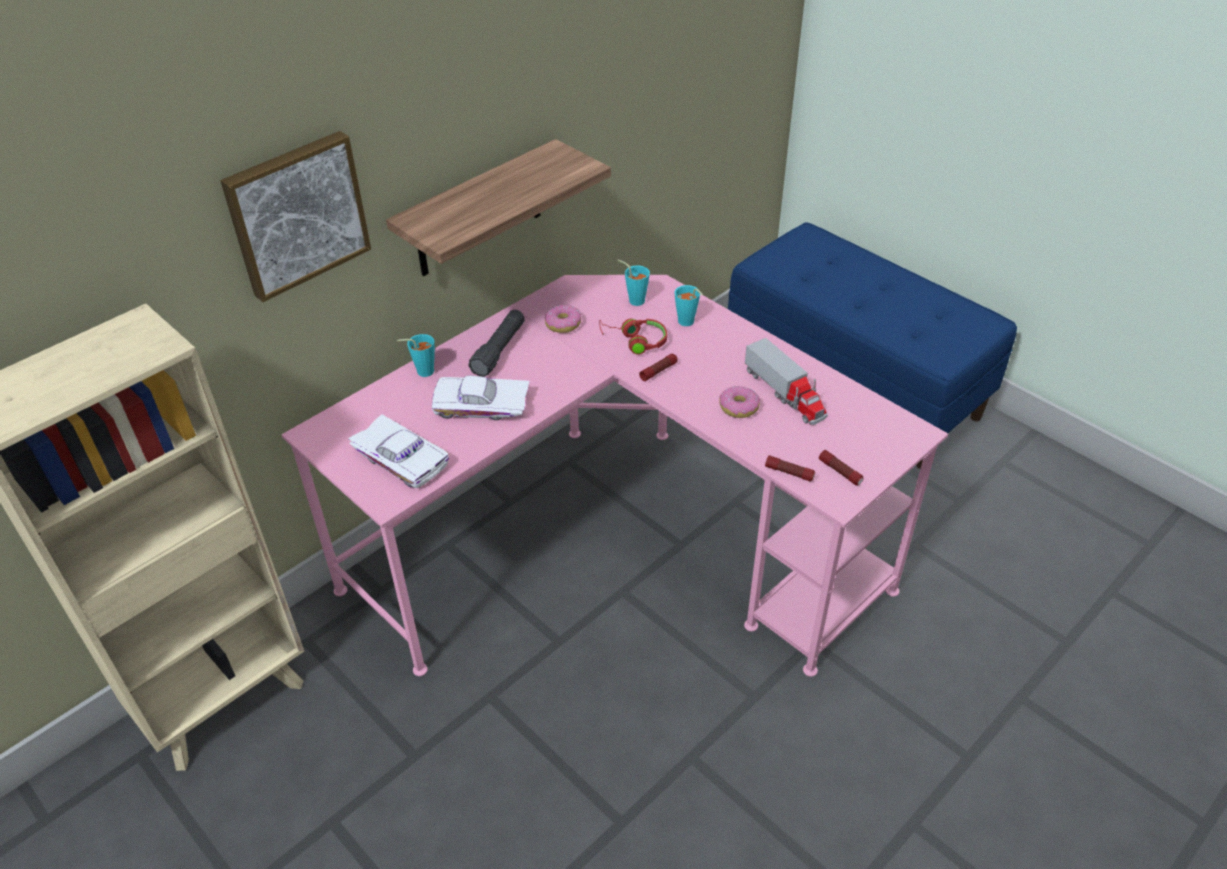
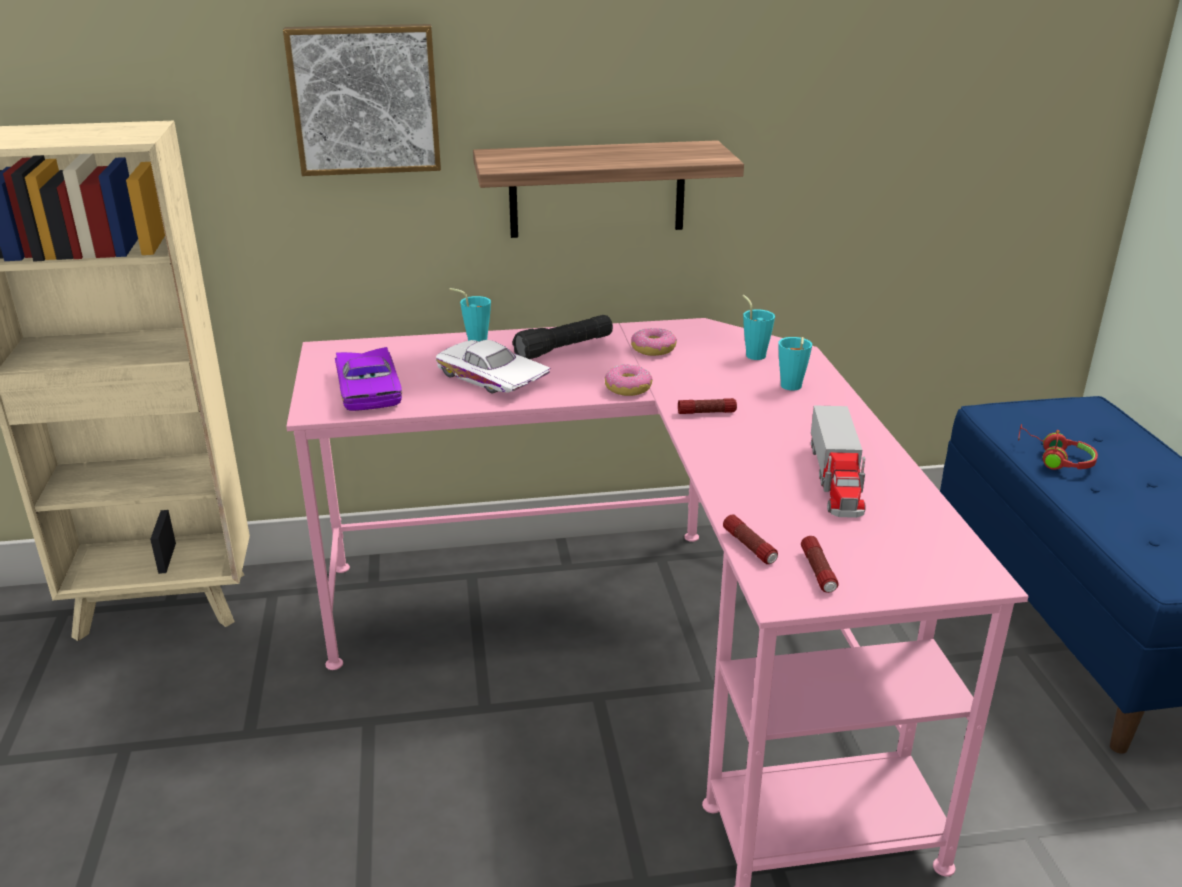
camera: 35 degrees right, 15 degrees down
(403, 457) = (372, 389): white toy car -> purple toy car
(635, 341) = (712, 383): red headphones -> red headphones (1054, 459)
(739, 407) = (761, 471): donut -> donut (628, 388)

